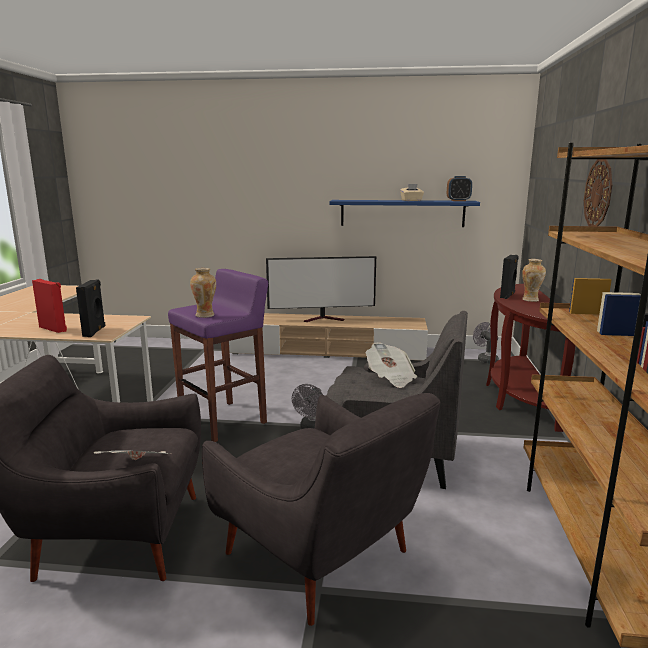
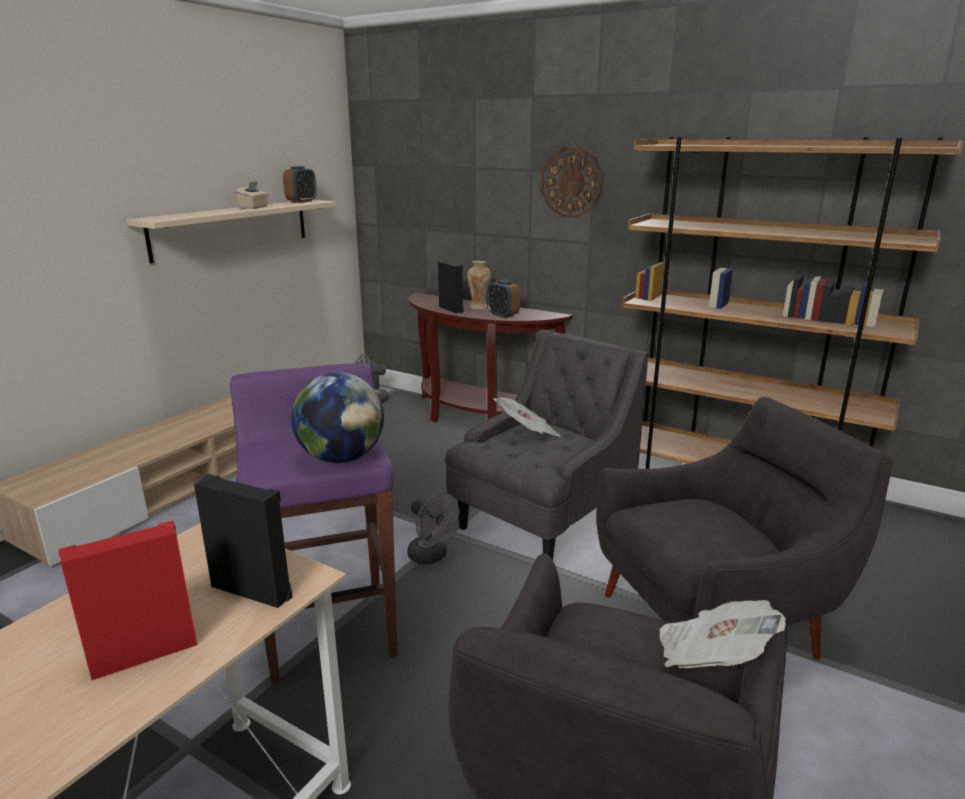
camera: 65 degrees left, 5 degrees up
(205, 315) = (341, 458): vase -> globe
(324, 319) = (176, 428): television -> none
(402, 213) = (232, 228): blue shelf -> beige shelf
(525, 307) = (502, 315): none -> alarm clock

